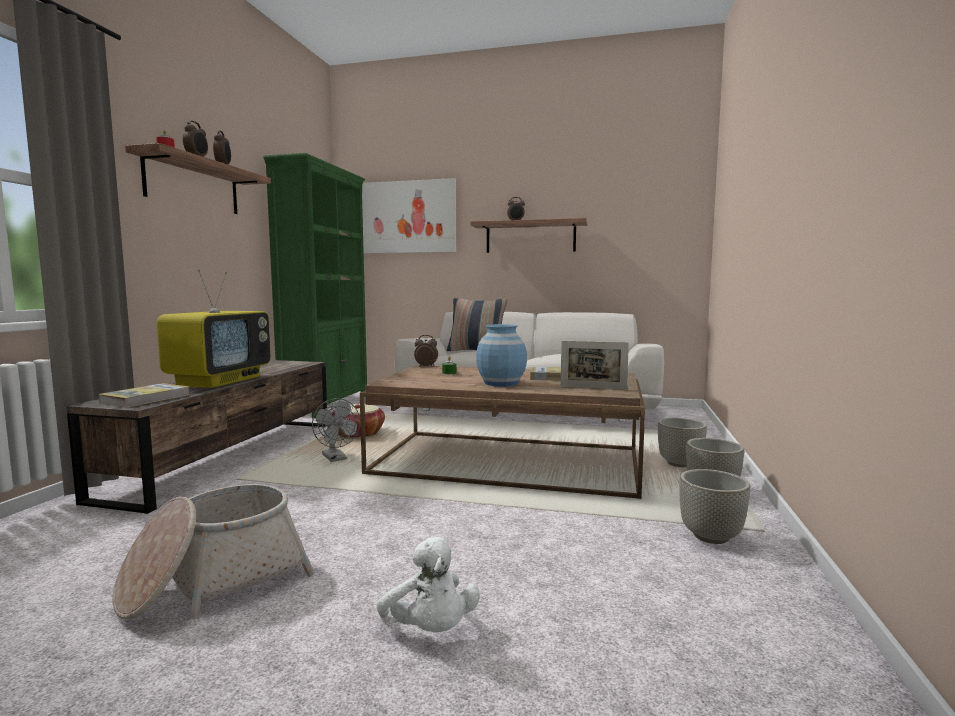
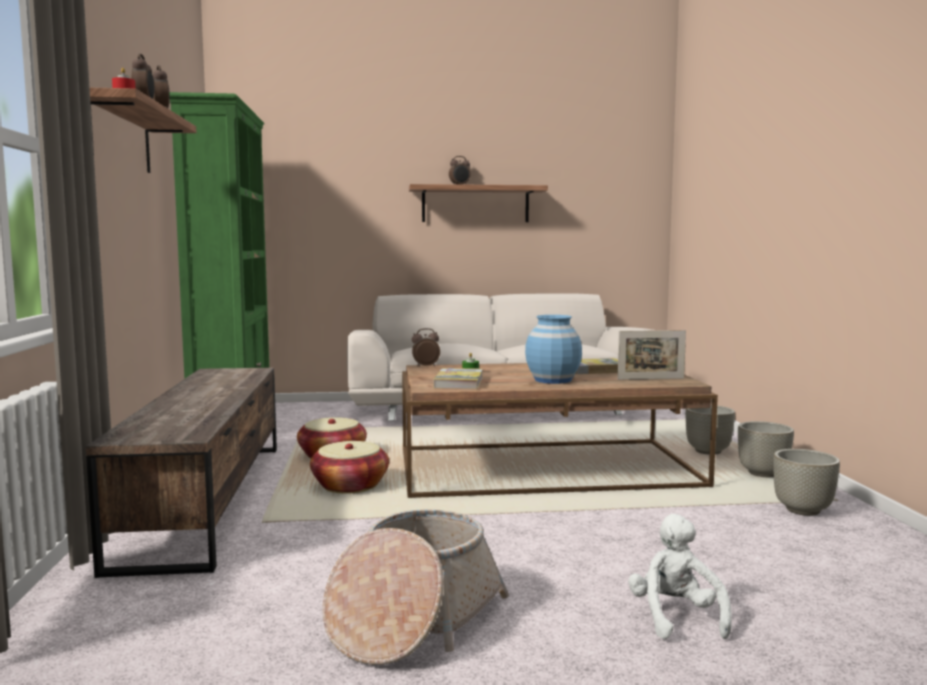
camera: 20 degrees left, 0 degrees up
(146, 398) = (173, 428): book -> book (459, 382)
(219, 381) = (204, 400): television -> none
(336, 458) = (350, 485): grey fan -> basket
(406, 217) = (314, 174): picture -> none
(430, 630) = (676, 617): white plush toy -> white plush toy turned 135 degrees counterclockwise
(476, 351) = (441, 344): pillow -> none

